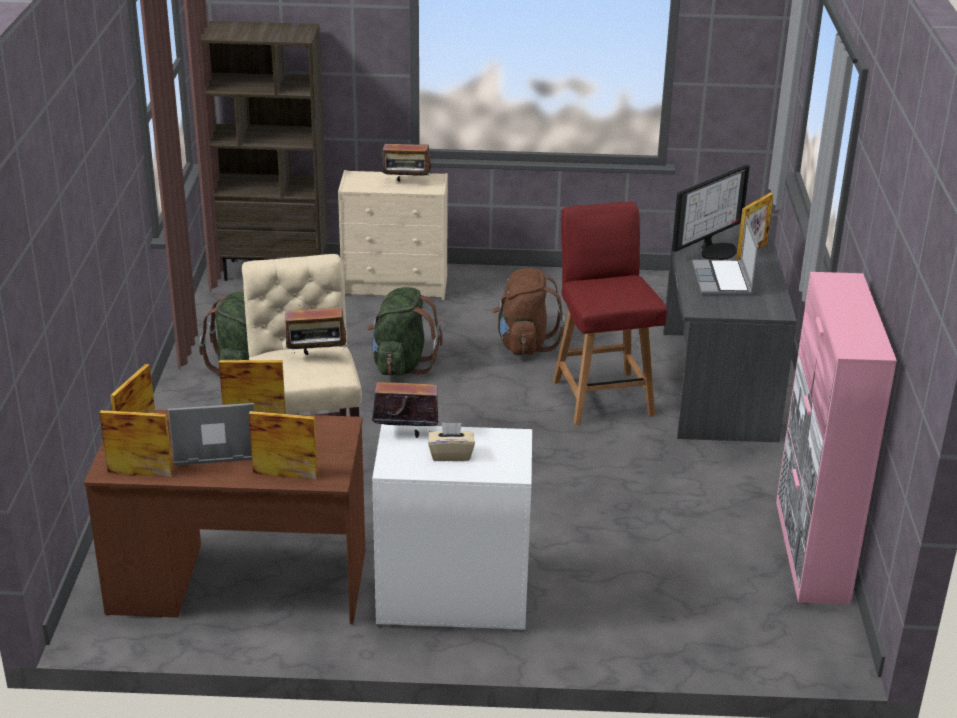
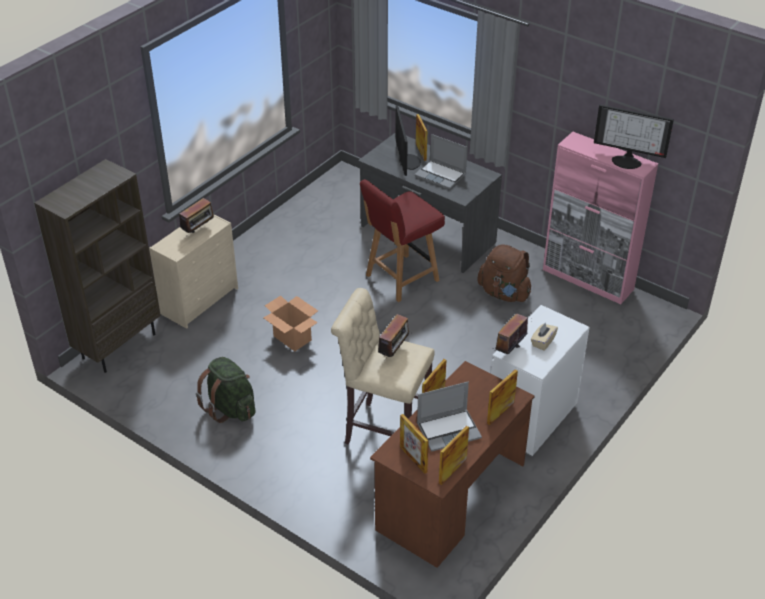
camera: 55 degrees left, 10 degrees up
(214, 447) = (449, 430): laptop -> laptop turned 135 degrees counterclockwise
(401, 364) = (293, 338): green backpack -> cardboard box
(524, 344) = (320, 281): brown backpack -> brown backpack (504, 293)
(602, 396) = (400, 278): red chair -> red chair turned 60 degrees counterclockwise
(859, 333) = (627, 160): none -> monitor

